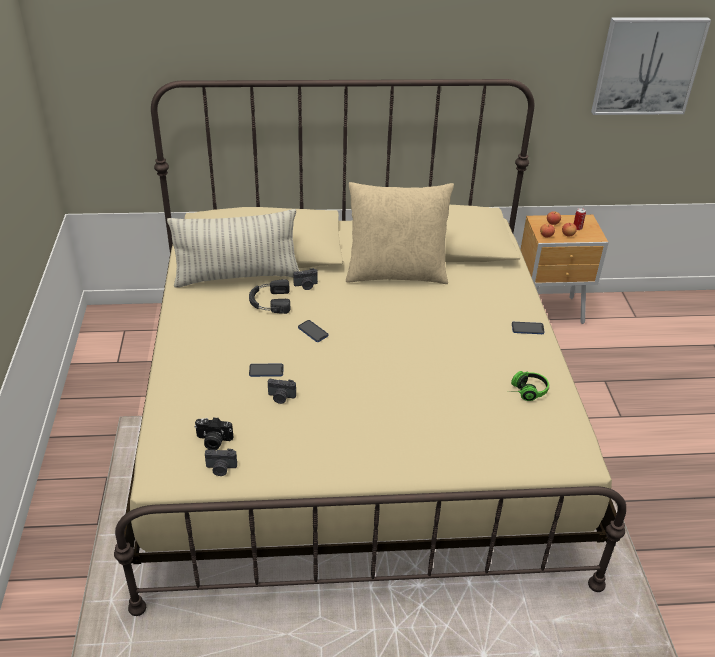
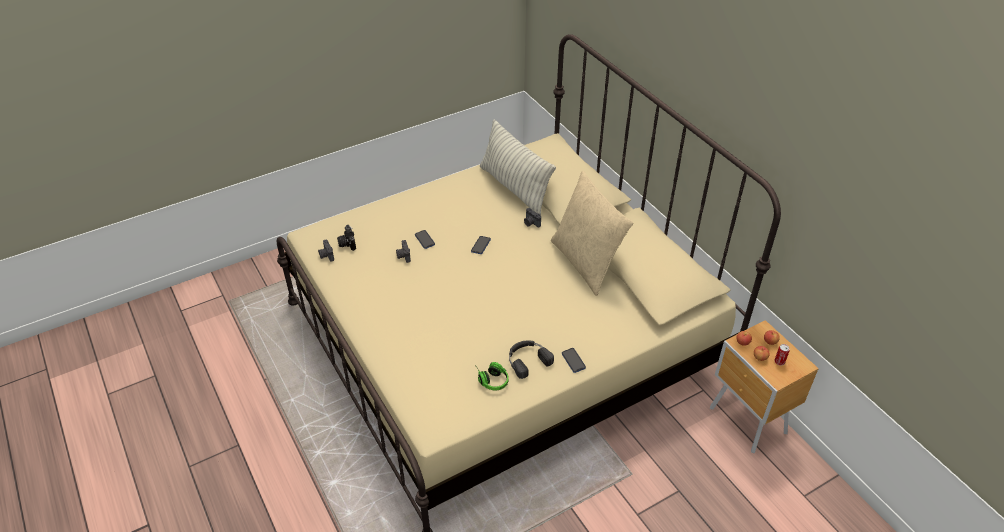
camera: 65 degrees right, 5 degrees up
(269, 301) = (498, 213): black headphones -> black headphones (527, 360)
(647, 66) = (896, 258): picture -> none

